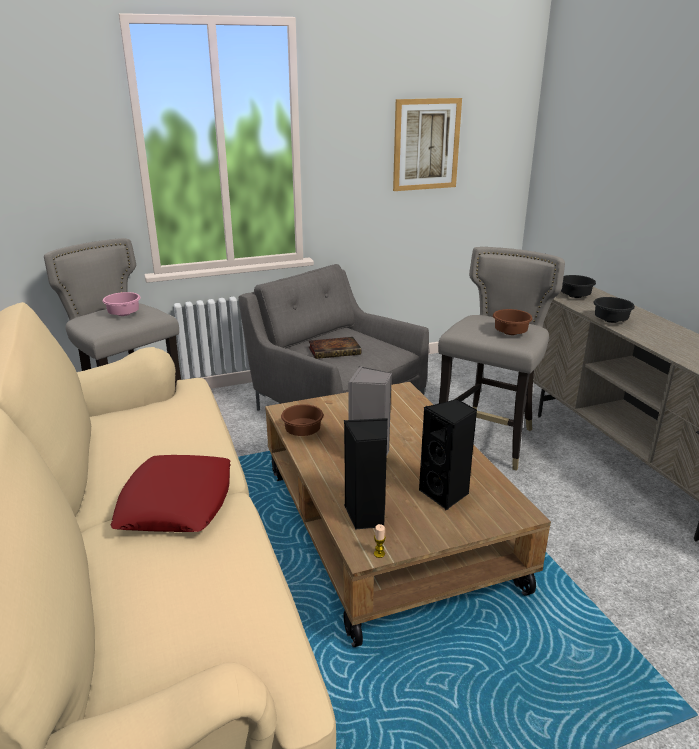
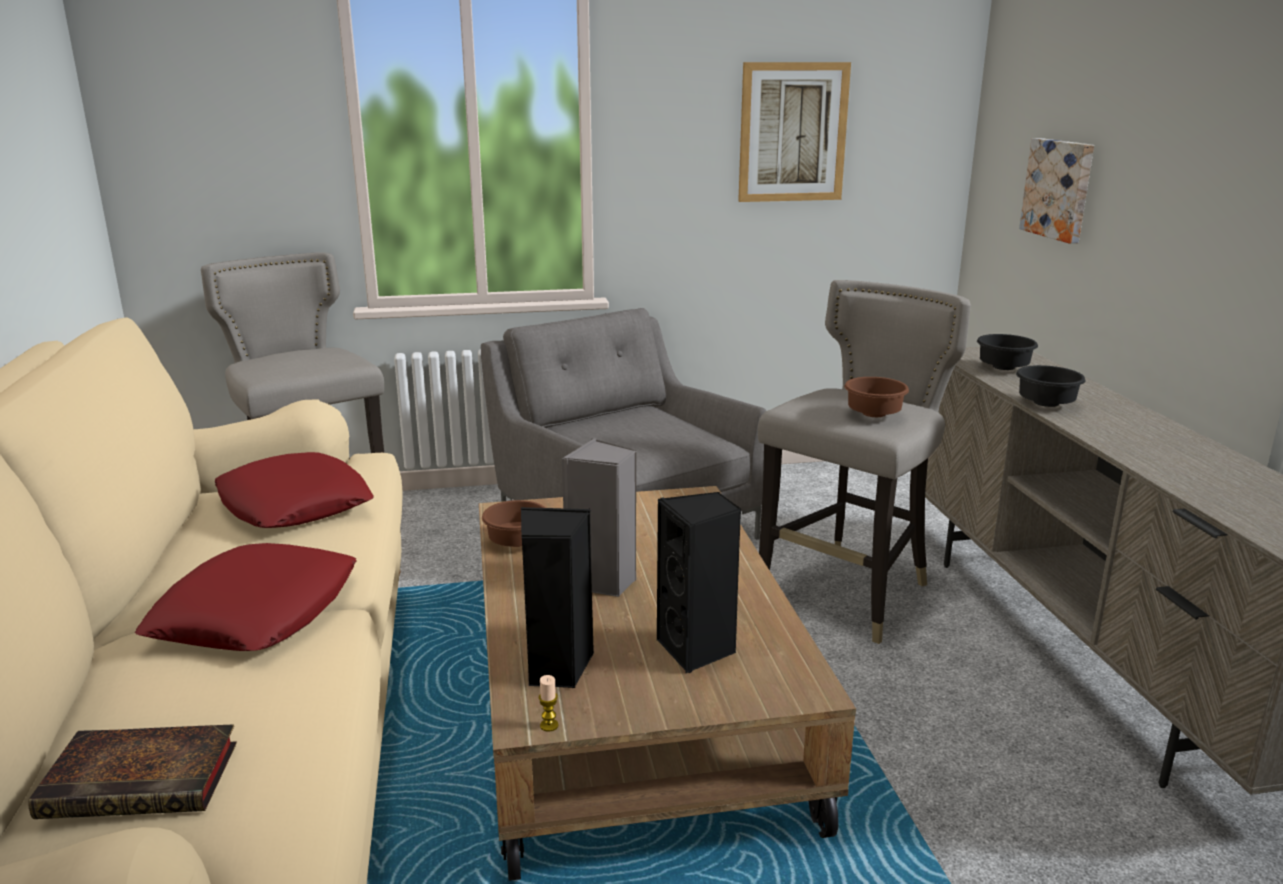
camera: 10 degrees right, 5 degrees down
(122, 314) = (305, 359): pink bowl -> none
(161, 422) = (295, 504): none -> red pillow
(335, 351) = (618, 435): book -> book (146, 779)
(597, 181) = (1059, 189): none -> picture

